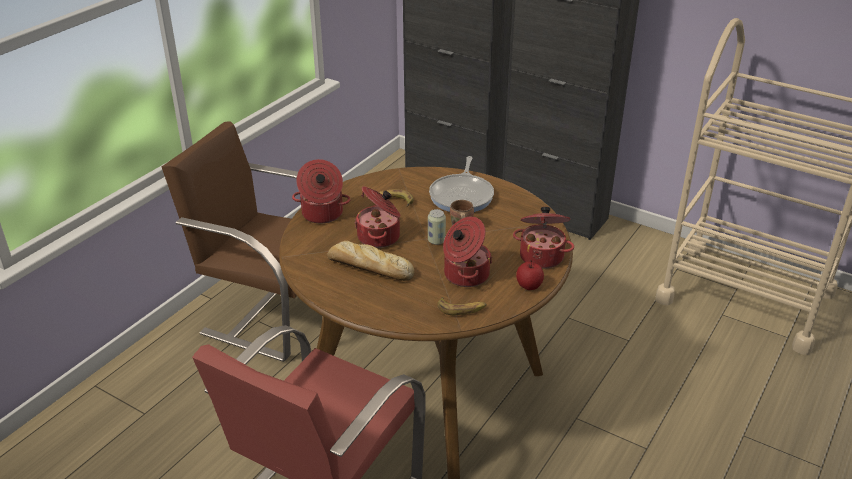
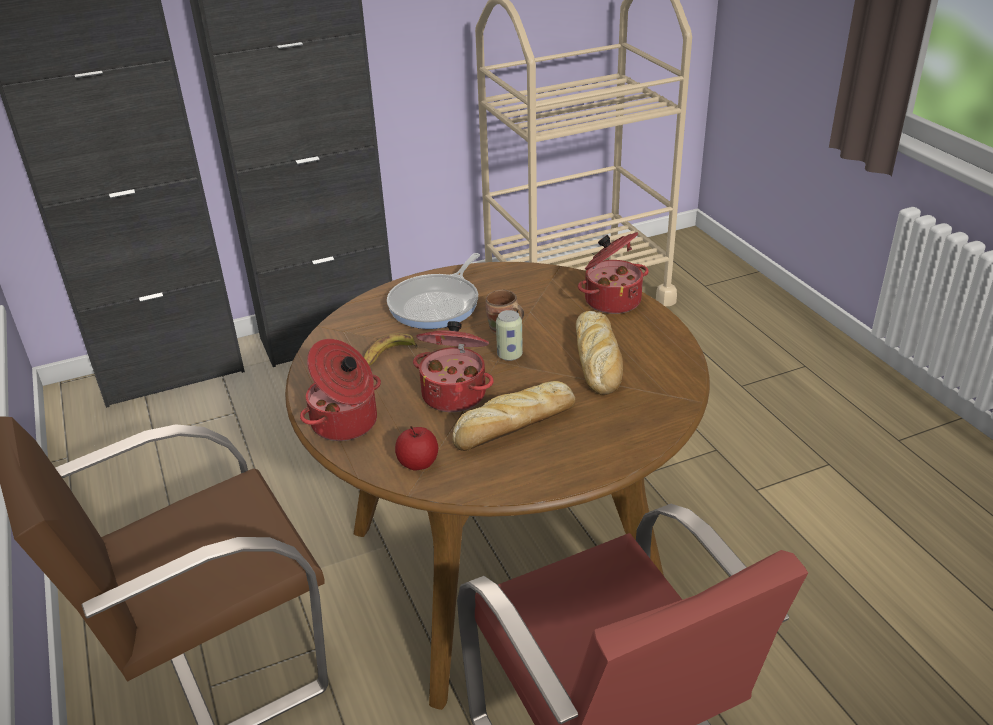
camera: 55 degrees left, 0 degrees up
(462, 195) = (437, 304): frying pan -> frying pan turned 75 degrees clockwise
(462, 309) = (662, 386): banana -> none
(465, 275) = (598, 360): cooking pot -> bread
(529, 285) = (657, 327): apple -> apple (418, 463)

